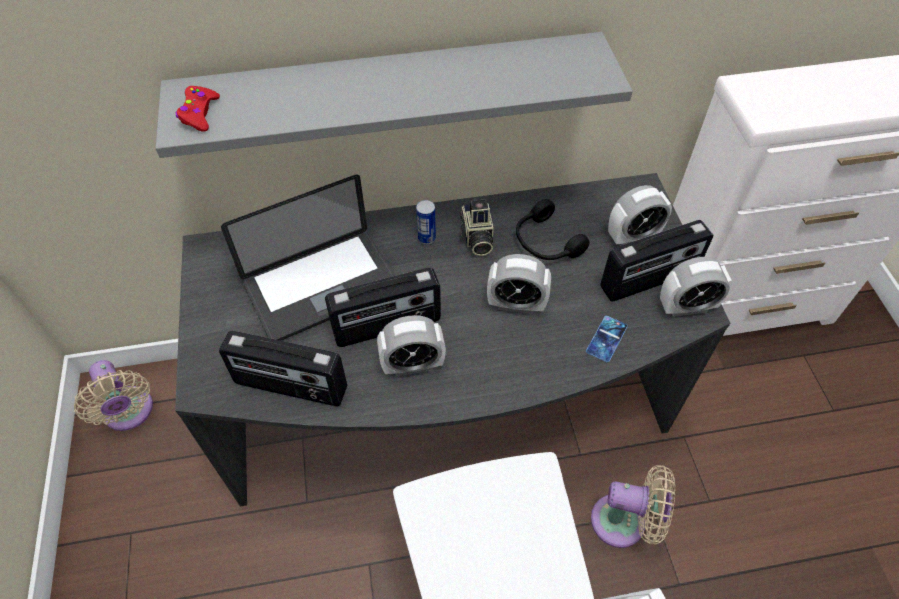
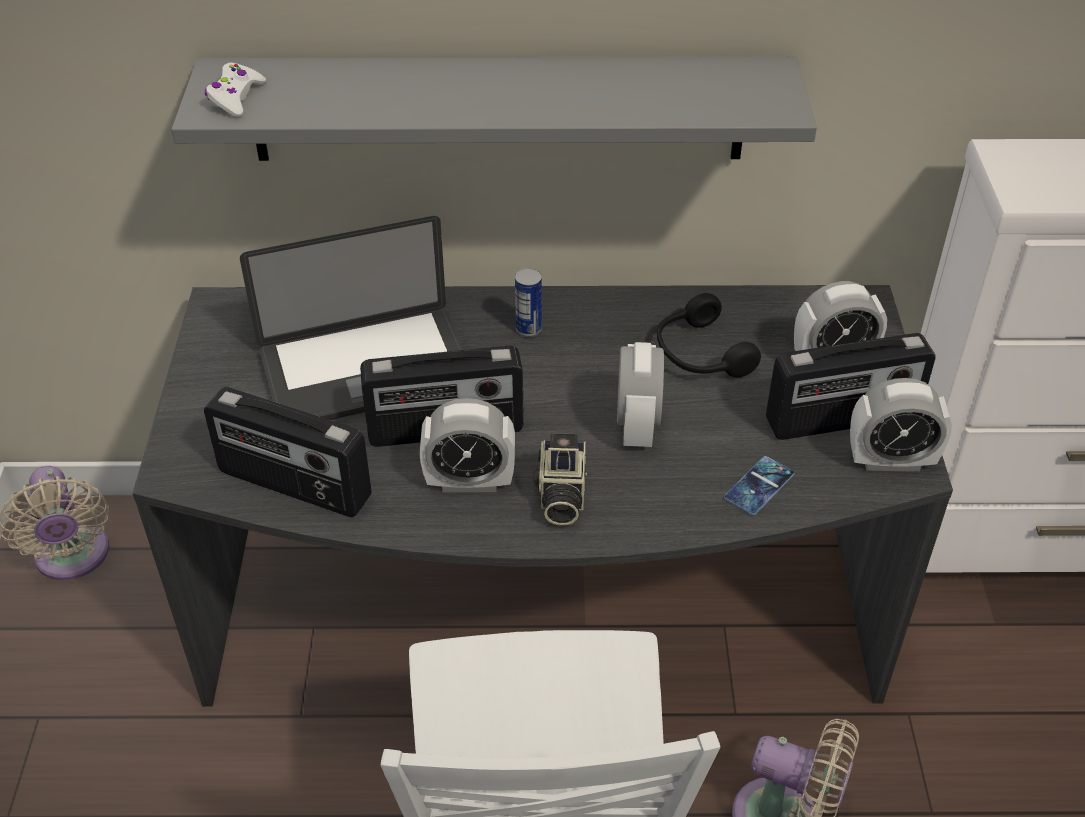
camera: 10 degrees right, 10 degrees down
(199, 114) = (235, 98): red game controller -> white game controller
(476, 238) = (600, 337): camera -> camera (560, 496)
(516, 304) = (637, 426): alarm clock -> alarm clock turned 105 degrees counterclockwise

